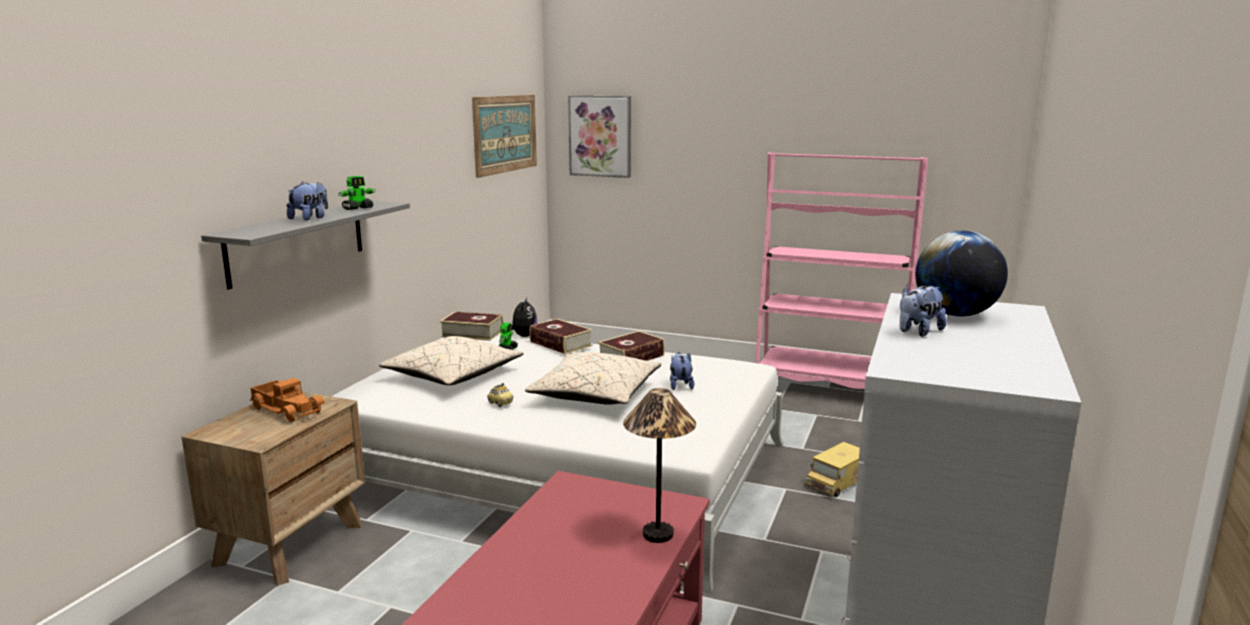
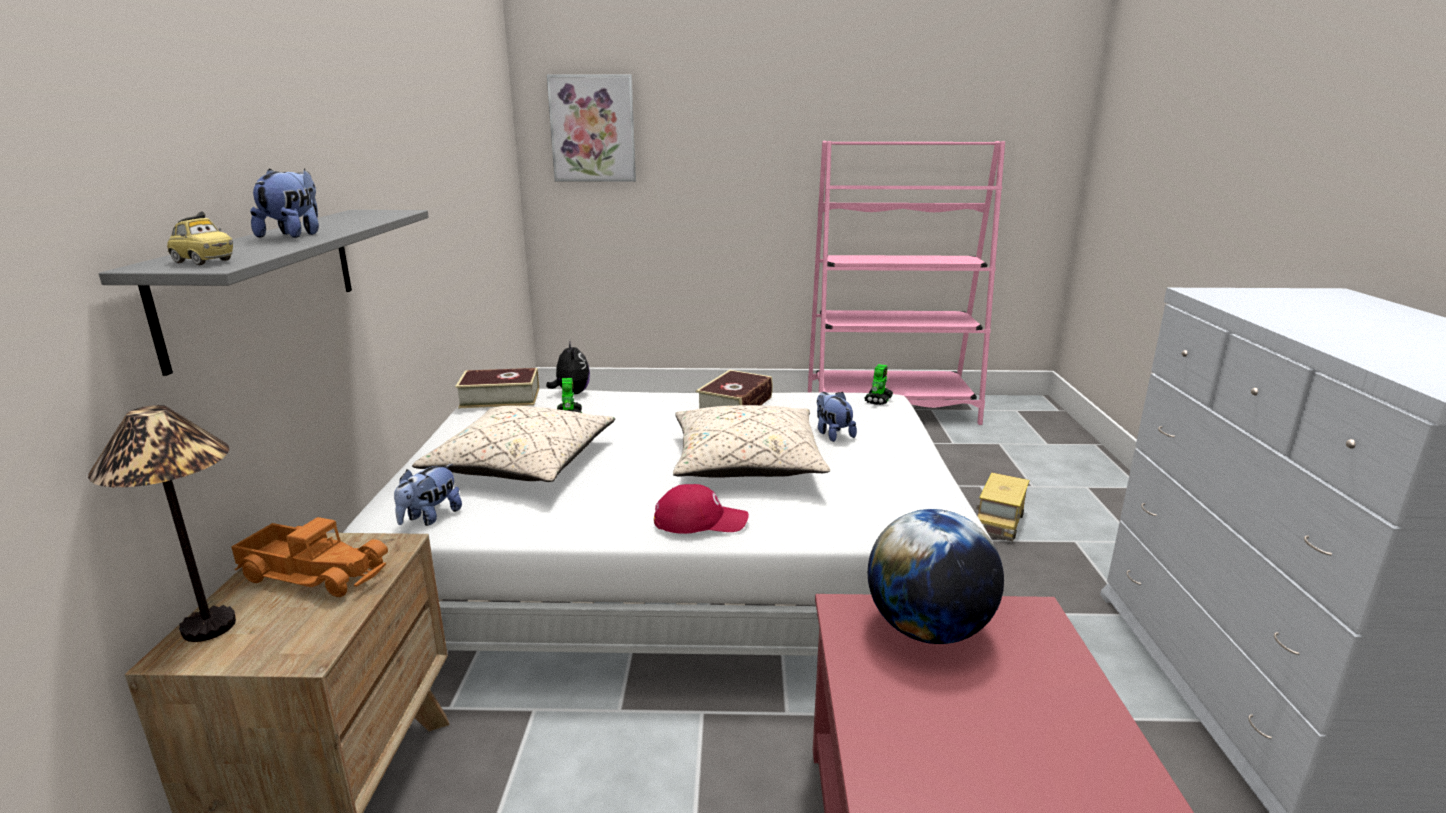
camera: 20 degrees left, 5 degrees up
(358, 208) = (356, 219): toy robot -> toy robot (878, 400)
(500, 403) = (630, 497): toy car -> toy car (203, 261)
(505, 134) = (482, 122): picture -> none
(530, 422) = (700, 520): none -> red cap
(561, 344) = (632, 398): book -> none
(658, 535) = (1065, 677): table lamp -> table lamp (209, 628)
(918, 332) = (1326, 332): plush toy -> plush toy (430, 517)
(955, 315) = (1300, 306): globe -> globe (927, 630)

